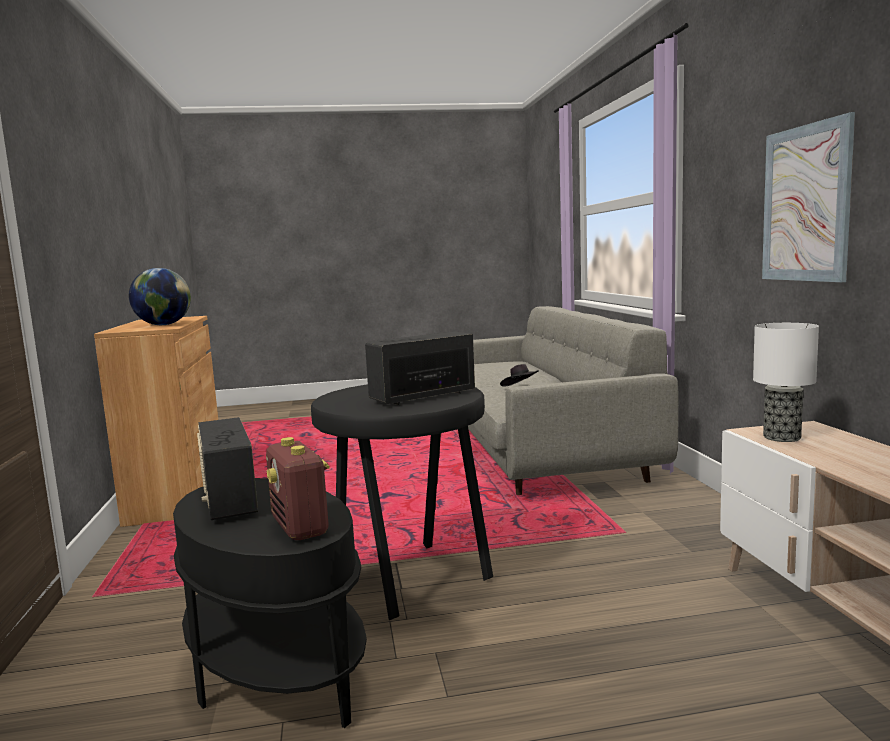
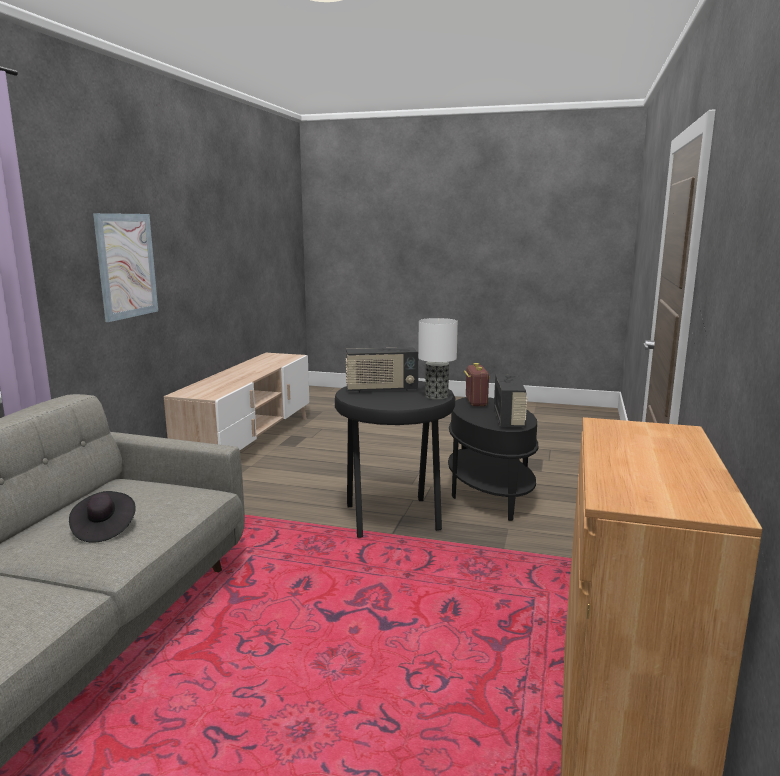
camera: 155 degrees left, 5 degrees up
(163, 325) = (623, 439): globe -> none
(782, 437) = (213, 392): table lamp -> table lamp (436, 396)

